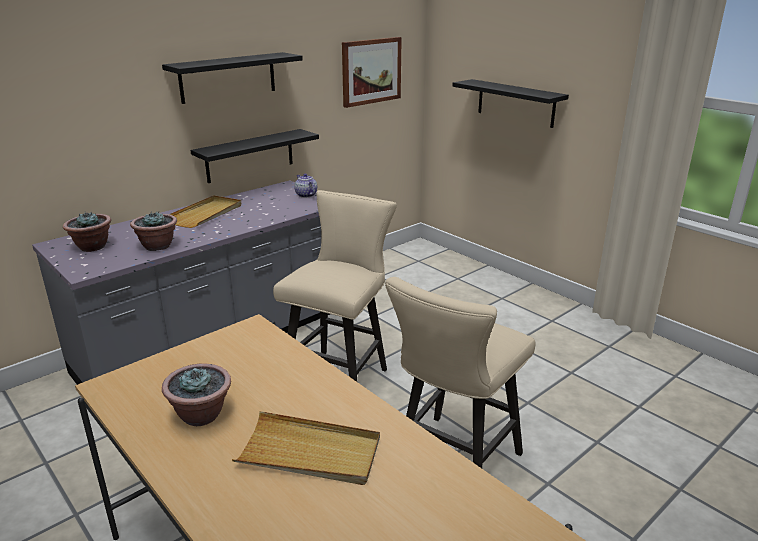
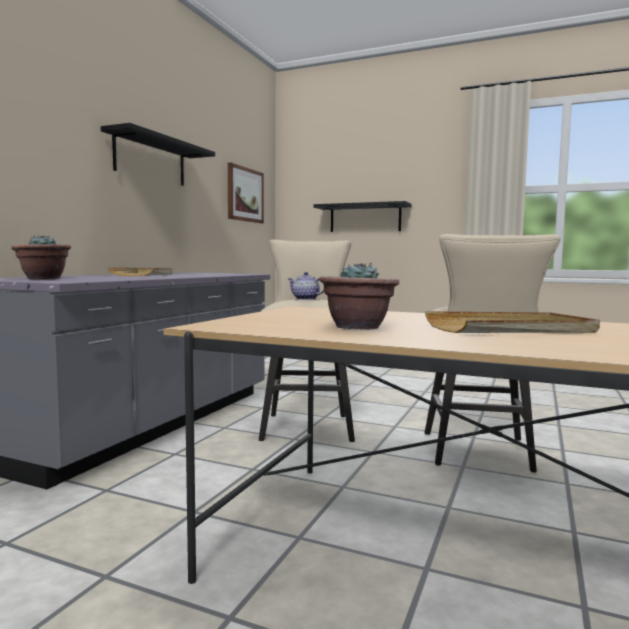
camera: 25 degrees left, 20 degrees down
(157, 246) = (125, 278): potted plant -> none
(250, 156) = (162, 241): black shelf -> none
(305, 195) = (225, 273): teapot -> teapot (305, 299)

